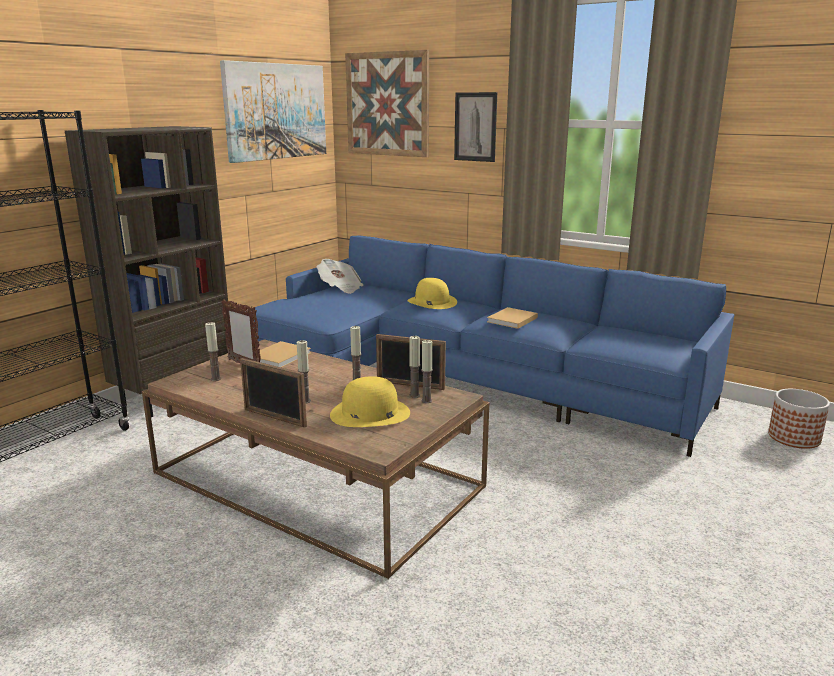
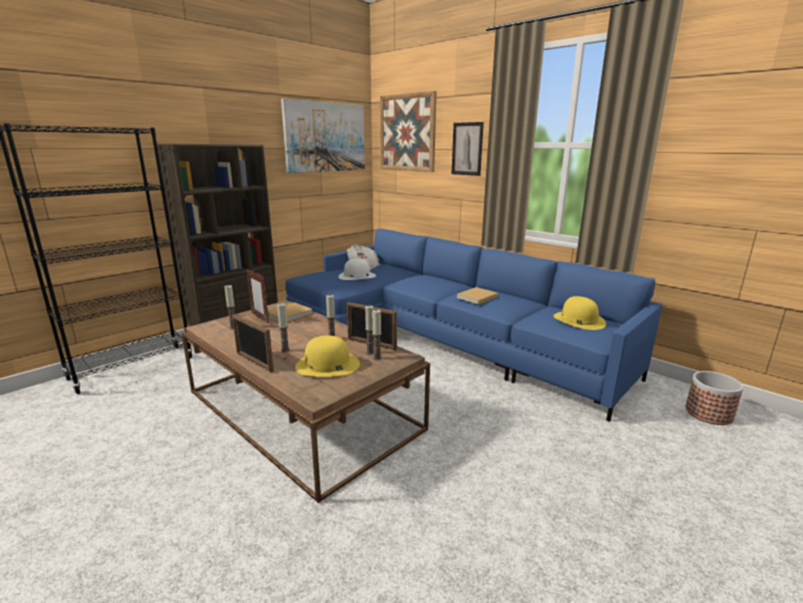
camera: 10 degrees right, 0 degrees up
(339, 302) = (357, 276): none -> white hat
(432, 302) = (423, 280): yellow hat -> yellow hat (578, 320)

